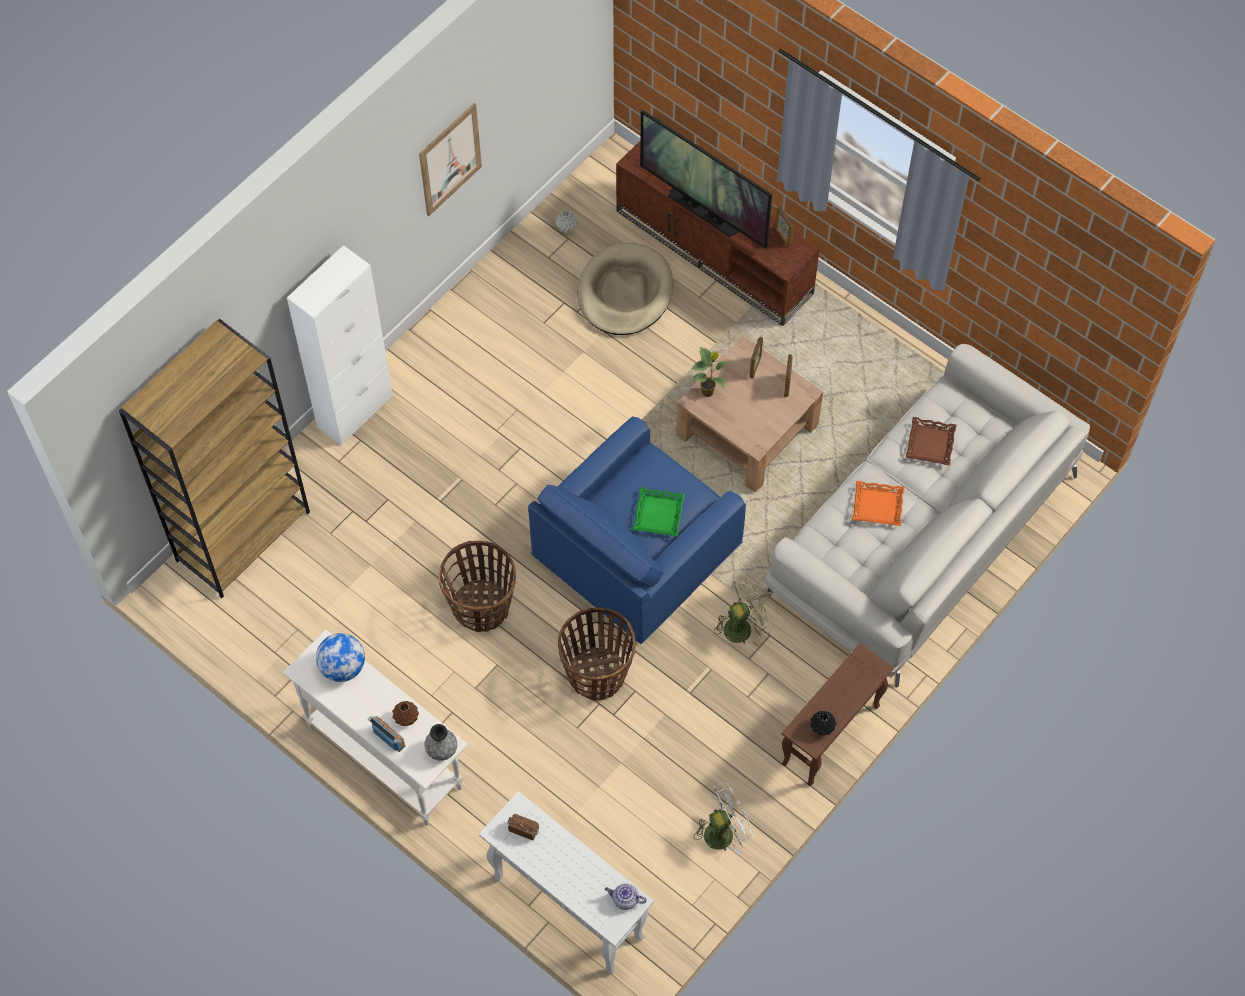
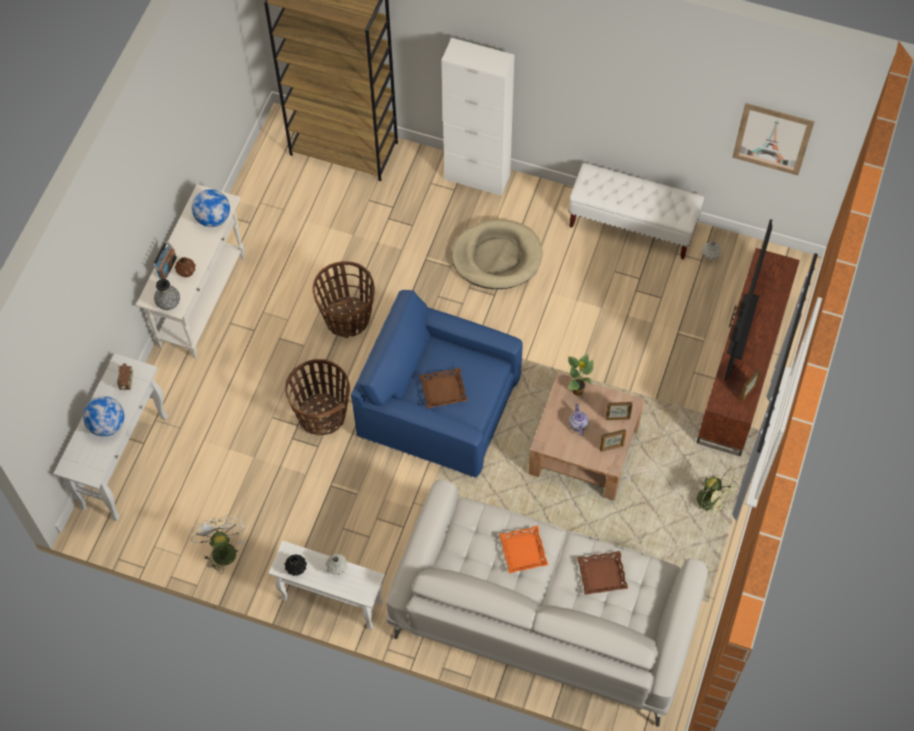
camera: 70 degrees right, 0 degrees up
(450, 159) = (643, 102): picture -> picture (772, 139)
(495, 284) = (632, 226): none -> white bench
(575, 867) = (107, 425): none -> globe
(625, 292) = (670, 317): beige dog bed -> beige dog bed (497, 257)
(625, 900) = (91, 467): teapot -> teapot (578, 424)
(658, 514) = (443, 390): green tray -> brown tray
(724, 831) = (222, 549): white fan -> white fan turned 150 degrees counterclockwise
(743, 626) = (403, 504): green fan -> green fan (713, 502)
(831, 735) = (332, 601): brown side table -> white side table
(836, 687) = (337, 568): none -> grey vase

